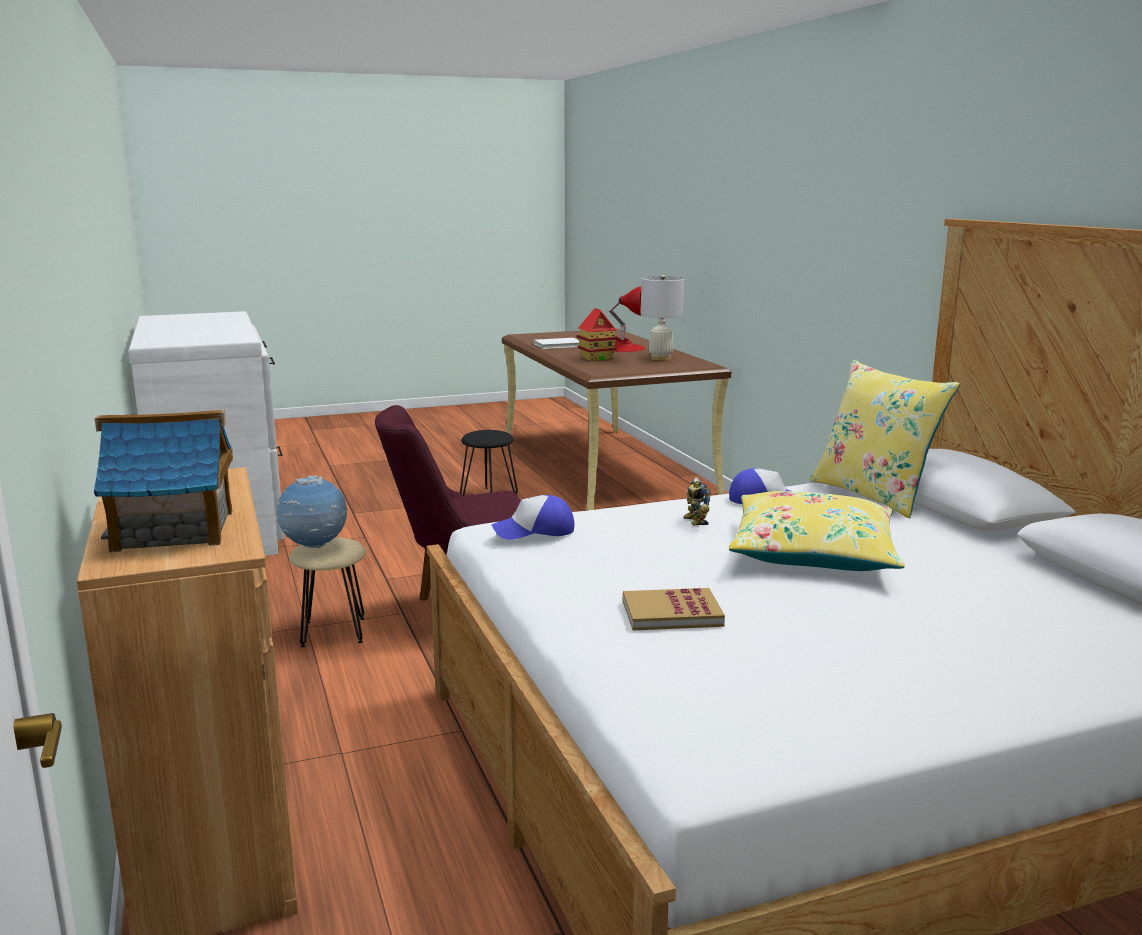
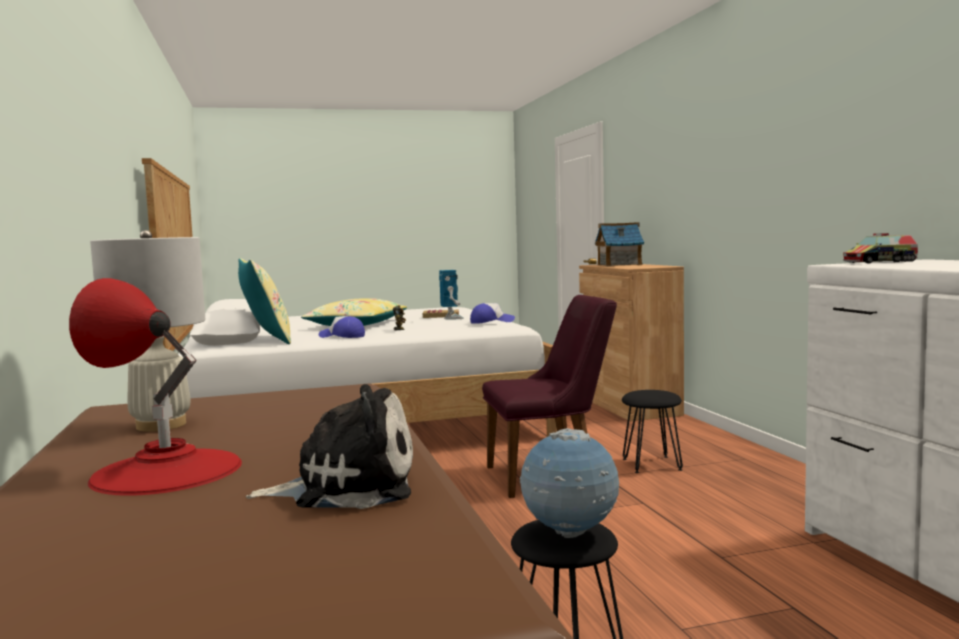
camera: 175 degrees left, 10 degrees down
(199, 342) = (880, 262): none -> toy truck
(315, 547) = (659, 392): globe -> globe (570, 534)
(334, 632) = (651, 464): beige stool -> black stool
(559, 345) = (347, 487): white book -> plush toy
(597, 358) = (305, 424): toy house -> none
(621, 557) = (451, 318): none -> toy robot

